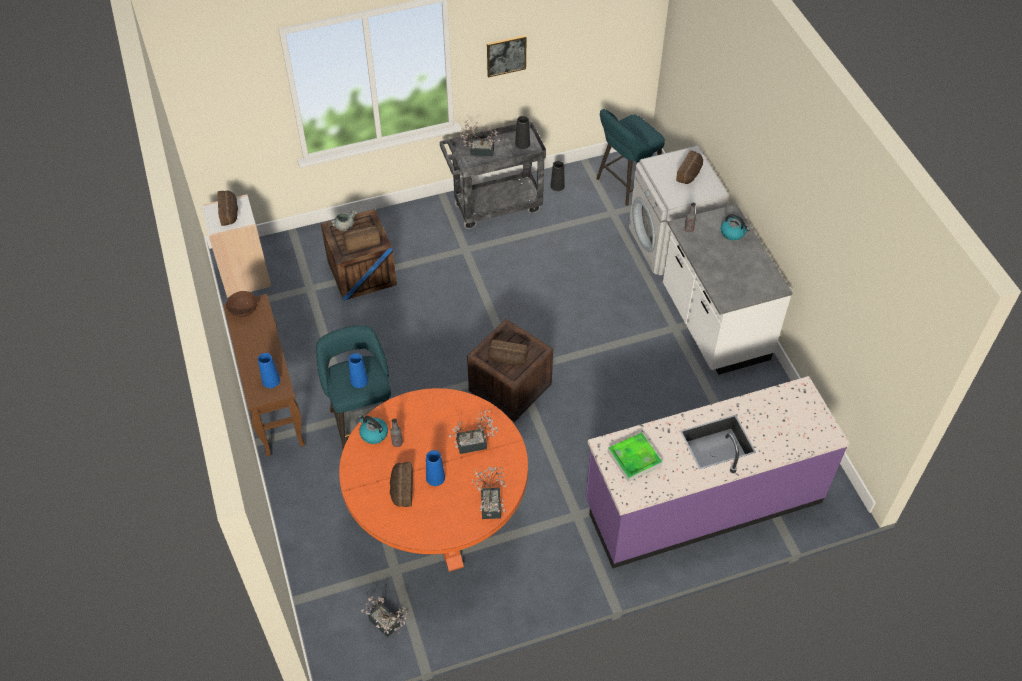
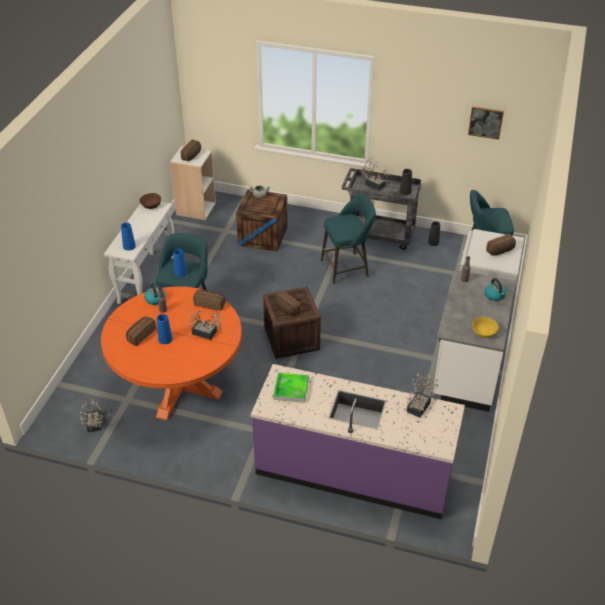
camera: 35 degrees right, 10 degrees down
(273, 404) = (147, 279): brown console table -> white console table
(362, 241) = (262, 208): bread -> bread (210, 304)
(491, 502) = (183, 369): potted plant -> potted plant (420, 405)
(493, 266) = (347, 268): none -> turquoise stool
(506, 55) = (413, 121): picture -> picture (485, 122)
(759, 283) = (483, 333): none -> yellow bowl

